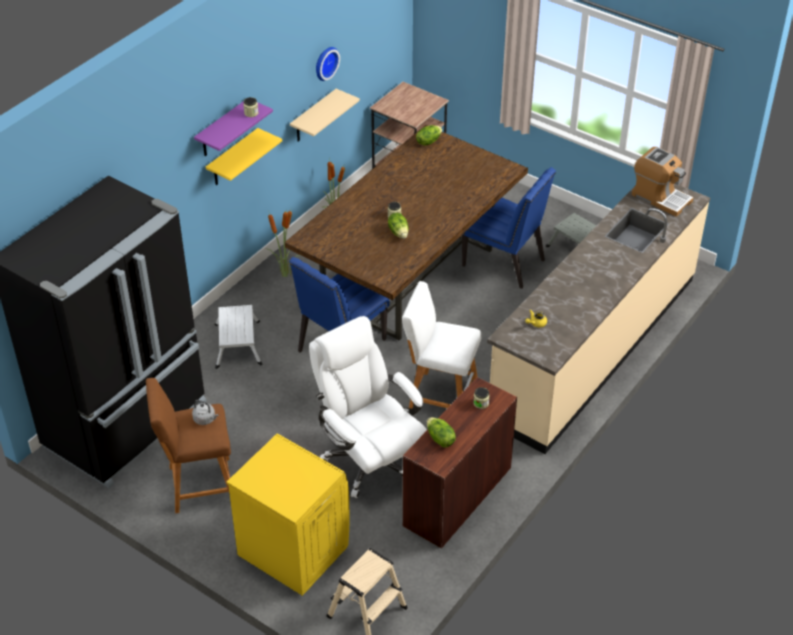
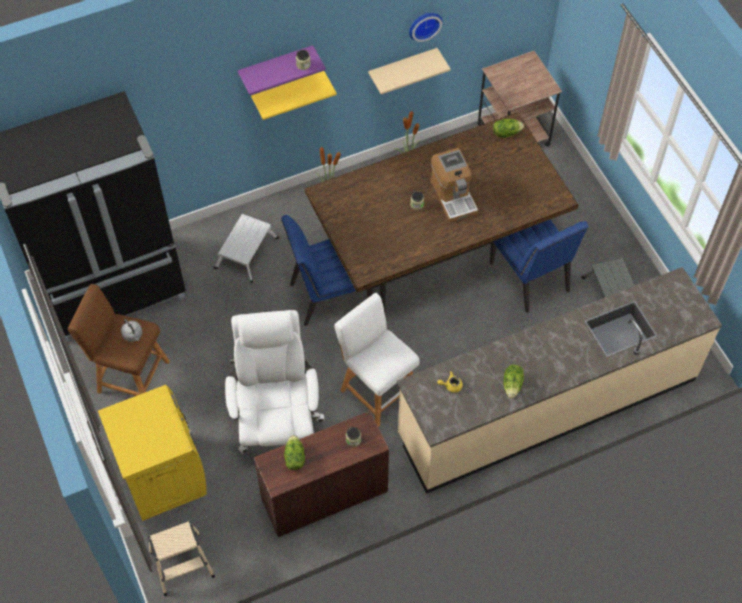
camera: 30 degrees right, 15 degrees up
(399, 232) = (409, 224): lettuce -> lettuce (512, 385)
(660, 198) = (672, 302): coffee machine -> coffee machine (453, 196)

